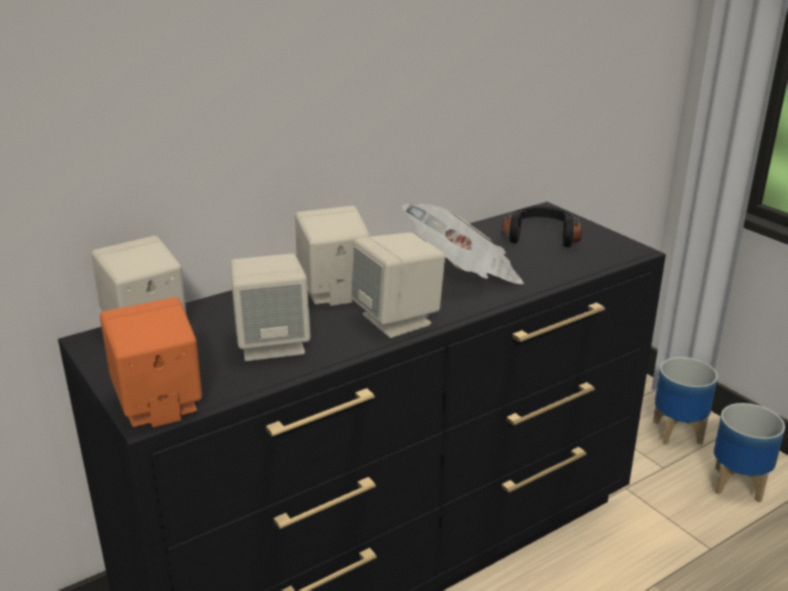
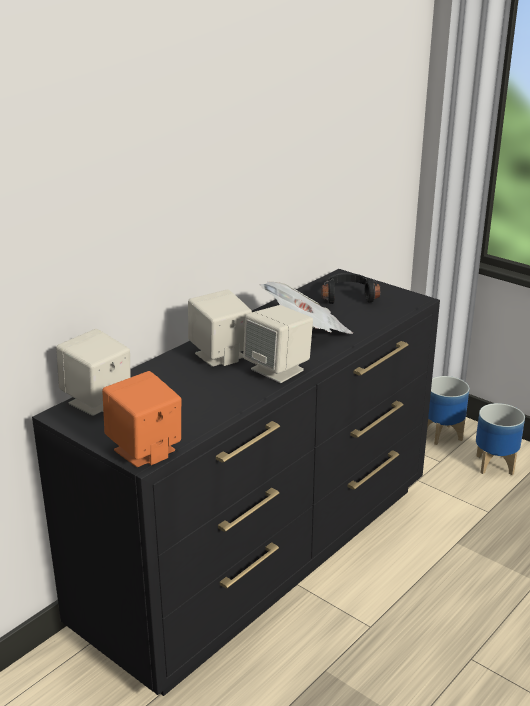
camera: 15 degrees left, 0 degrees up
(272, 344) = (199, 398): beige speaker -> none

